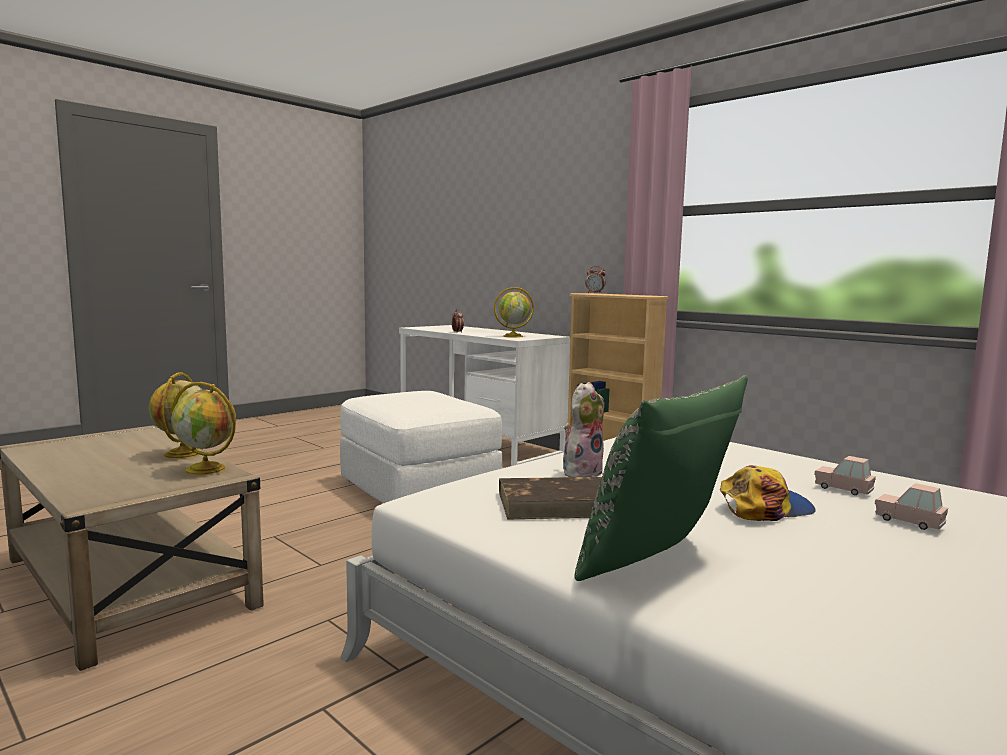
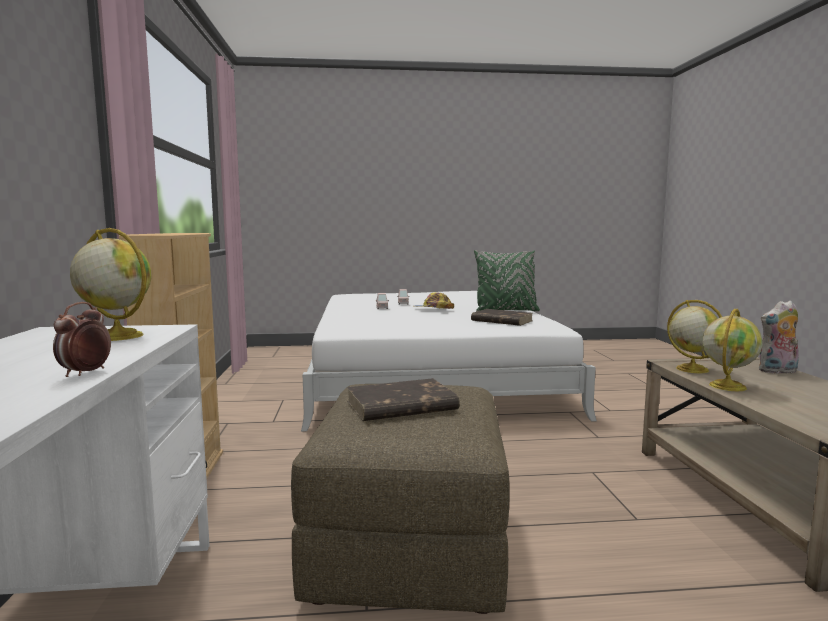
camera: 140 degrees left, 0 degrees up
(419, 489) = (409, 543): white ottoman -> brown ottoman
(424, 400) = (400, 406): none -> brown book
(581, 472) = (458, 326): plush toy -> plush toy (777, 371)
(595, 293) = (158, 233): alarm clock -> none

